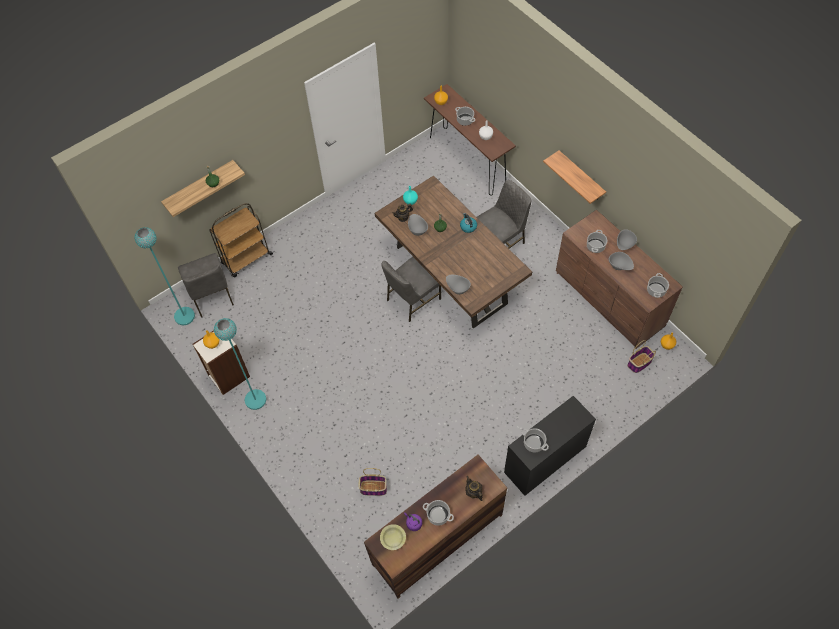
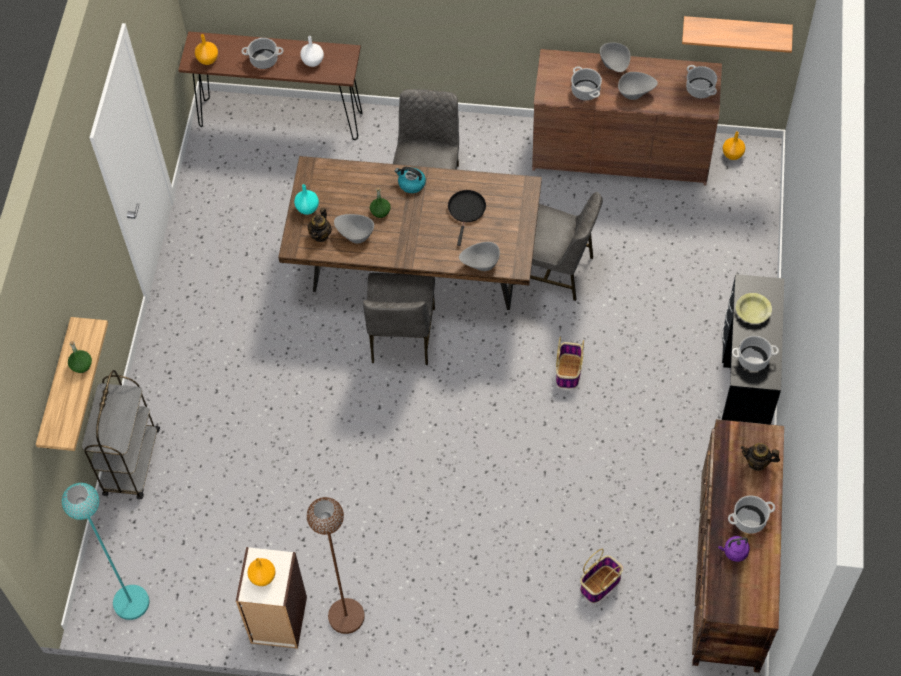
camera: 45 degrees left, 0 degrees up
(211, 296) = (138, 548): grey chair -> grey chair (555, 270)
(246, 259) = (131, 463): brown cart -> grey cart
(255, 400) = (346, 617): turquoise floor lamp -> brown floor lamp
(393, 538) = (731, 588): yellow bowl -> yellow bowl (753, 311)
(479, 259) = (466, 210): none -> black frying pan
(581, 176) = (498, 20): shelf -> shelf (736, 30)
(639, 363) = (726, 197): basket -> basket (568, 372)

